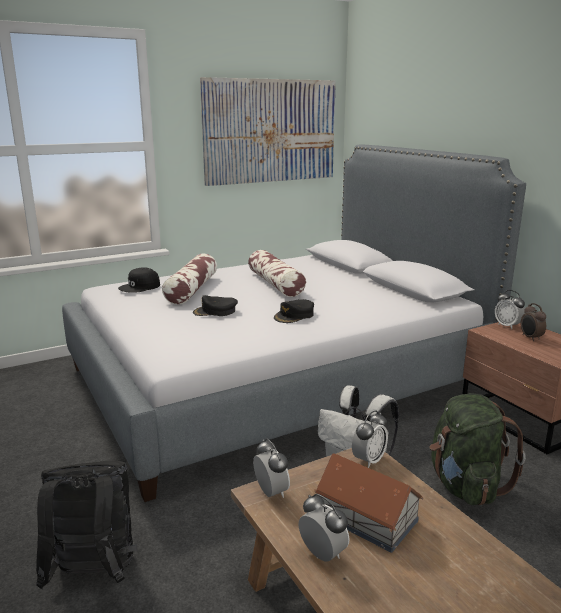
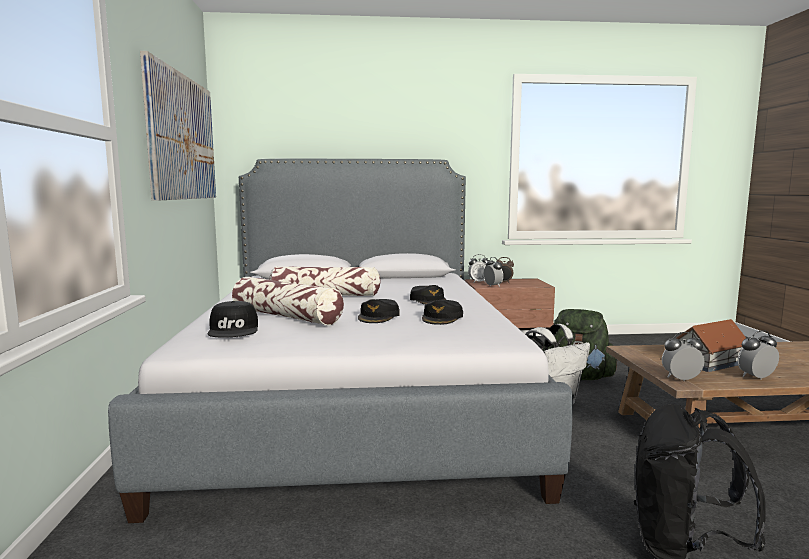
camera: 65 degrees left, 10 degrees down
(230, 330) = (442, 318): none -> black cap
(368, 460) = (634, 350): alarm clock -> alarm clock (492, 286)

